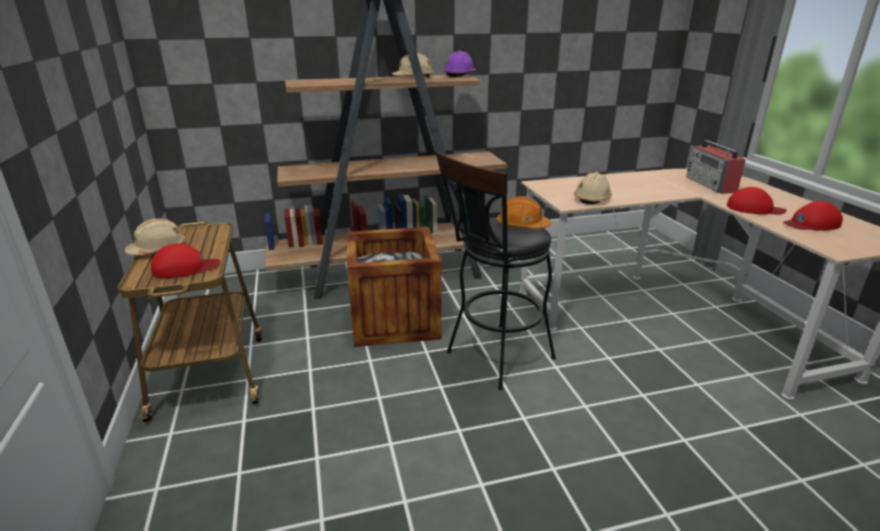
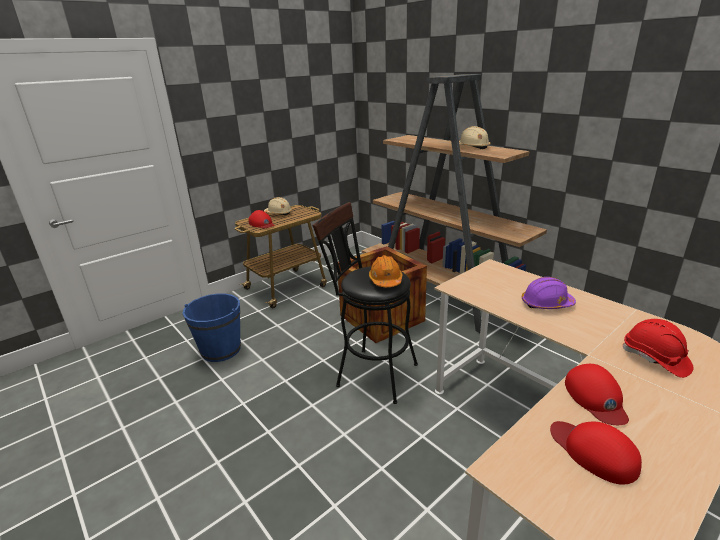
camera: 65 degrees right, 0 degrees up
(318, 489) = (221, 350): none -> blue bucket
(459, 75) = (515, 151): purple hard hat -> purple hard hat (546, 304)
(592, 198) = (486, 295): beige hard hat -> none
(711, 185) = (655, 359): radio -> red hard hat

